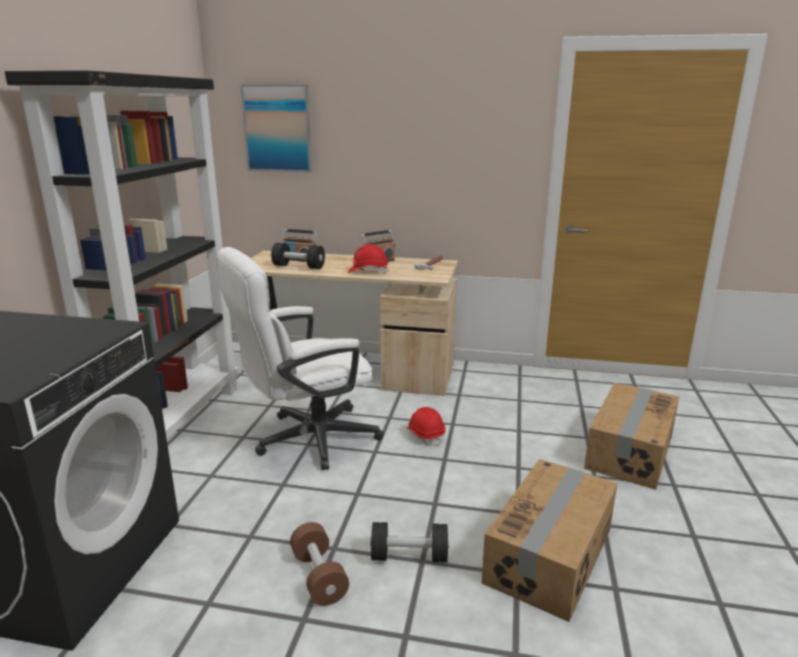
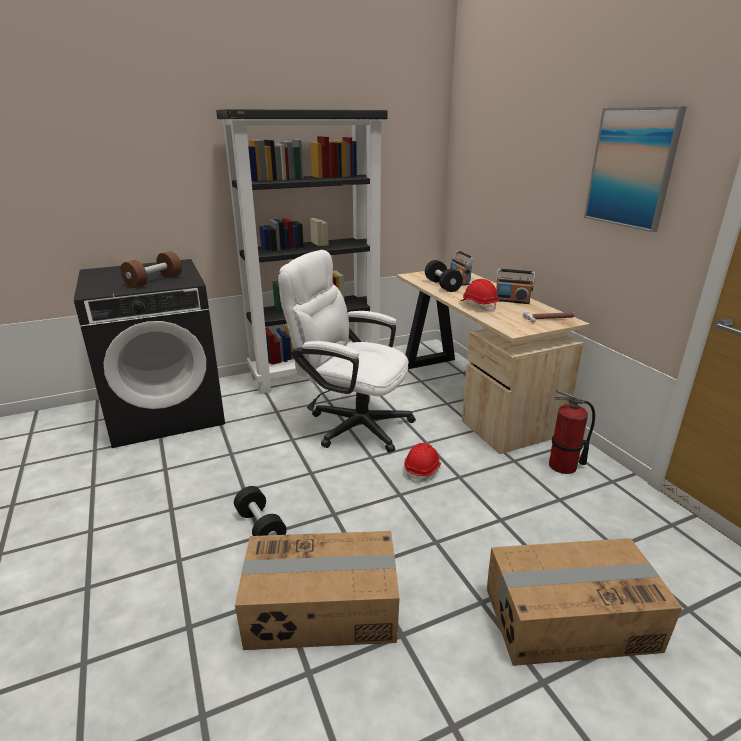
camera: 55 degrees right, 5 degrees up
(278, 128) = (484, 155): picture -> picture (632, 168)
(319, 576) = (212, 497): brown dumbbell -> brown dumbbell (154, 281)
(486, 381) = (563, 466): none -> fire extinguisher

